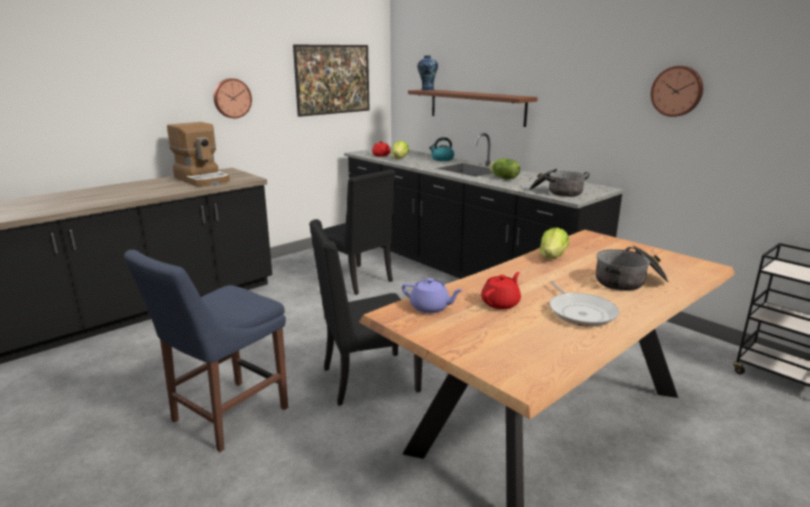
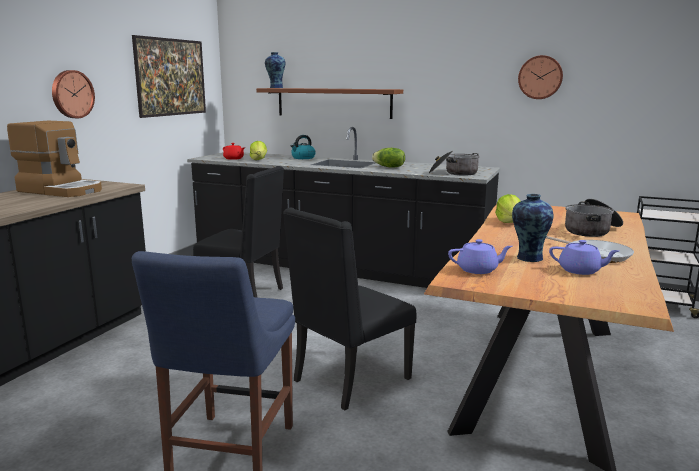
camera: 25 degrees left, 5 degrees down
(501, 303) = (528, 258): red teapot -> vase
(530, 328) = (580, 270): none -> purple teapot

